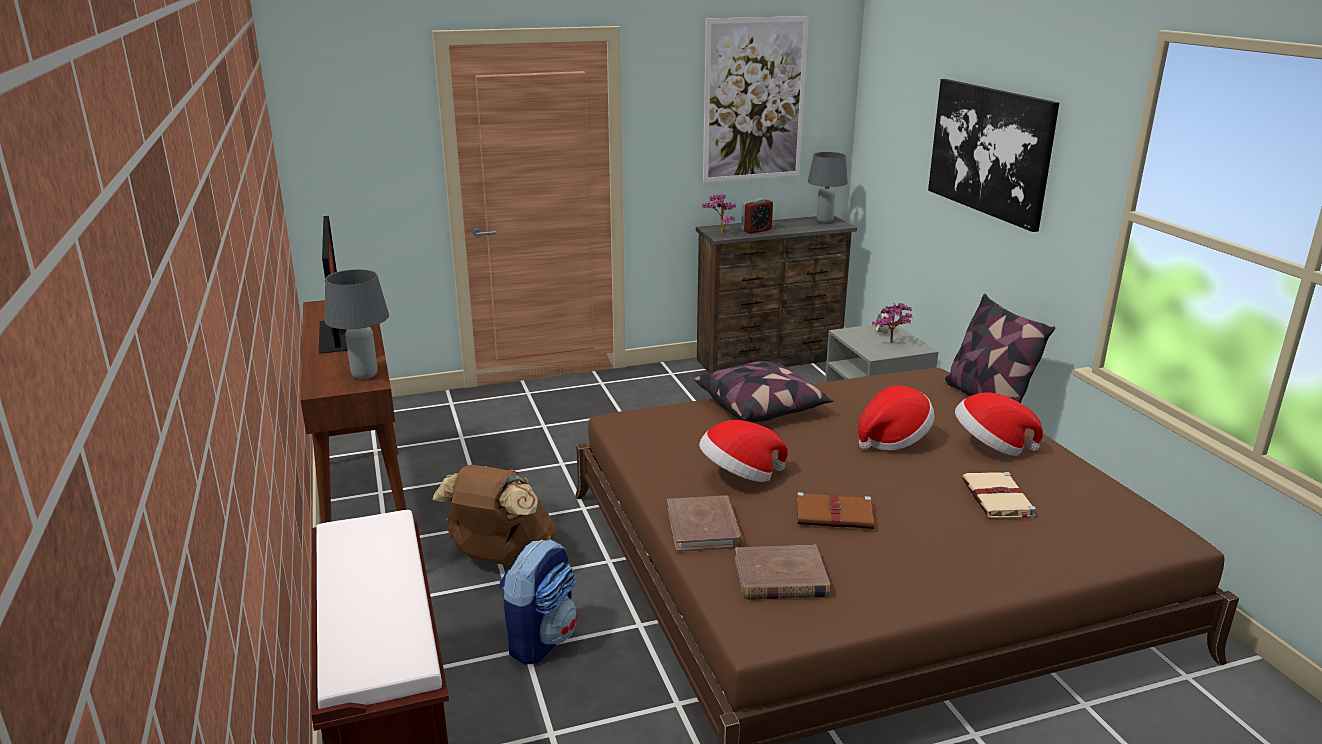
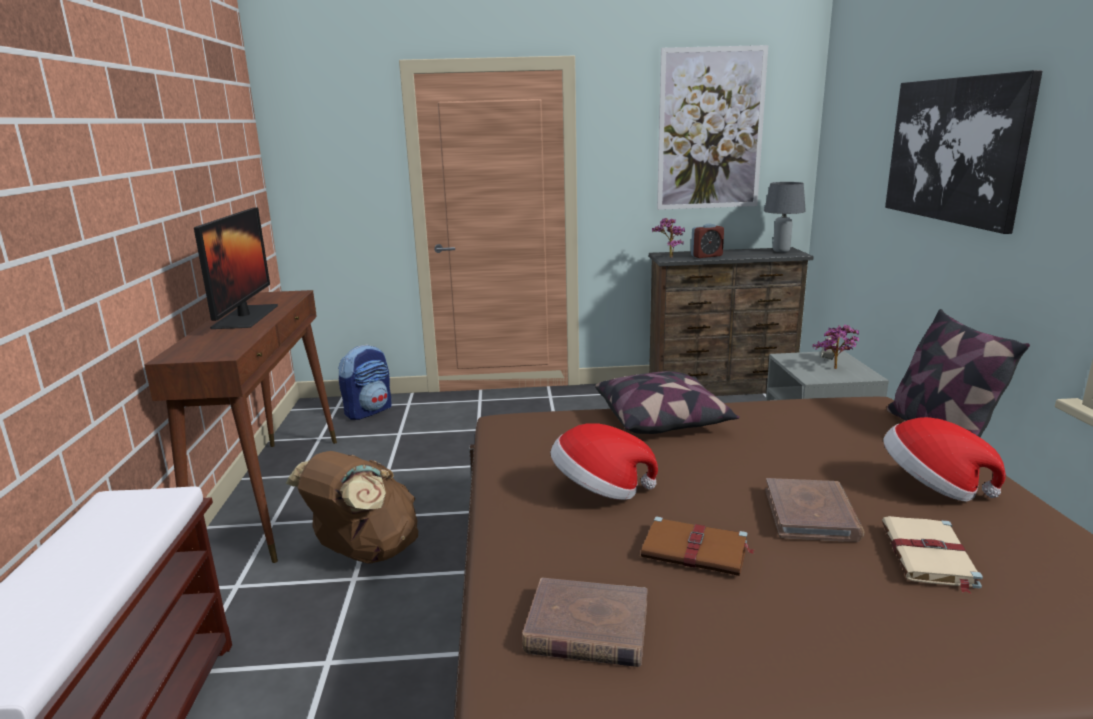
camera: 15 degrees right, 5 degrees down
(365, 375) = (226, 348): grey table lamp -> none
(541, 639) = (350, 653): backpack -> backpack (369, 411)
(704, 528) = (526, 547): brown book -> brown book (811, 514)
(892, 439) = (803, 467): hat -> none

